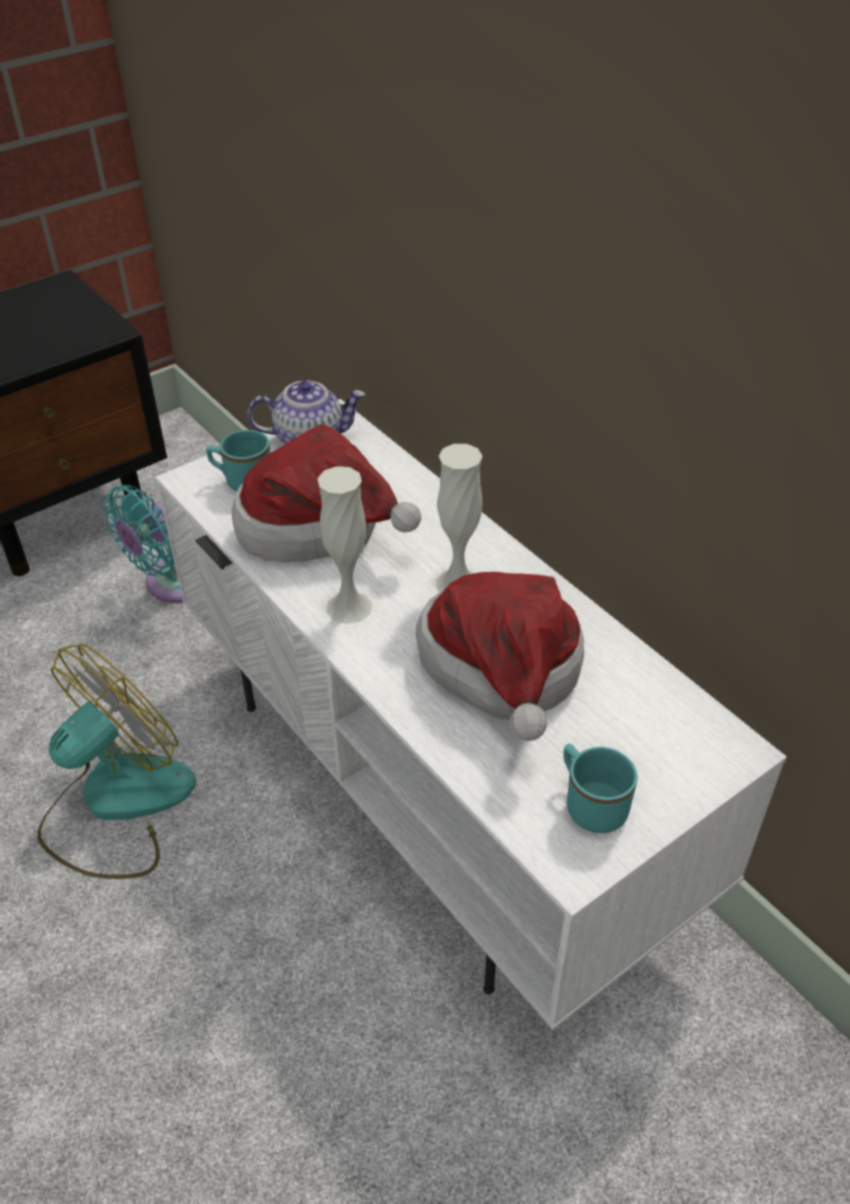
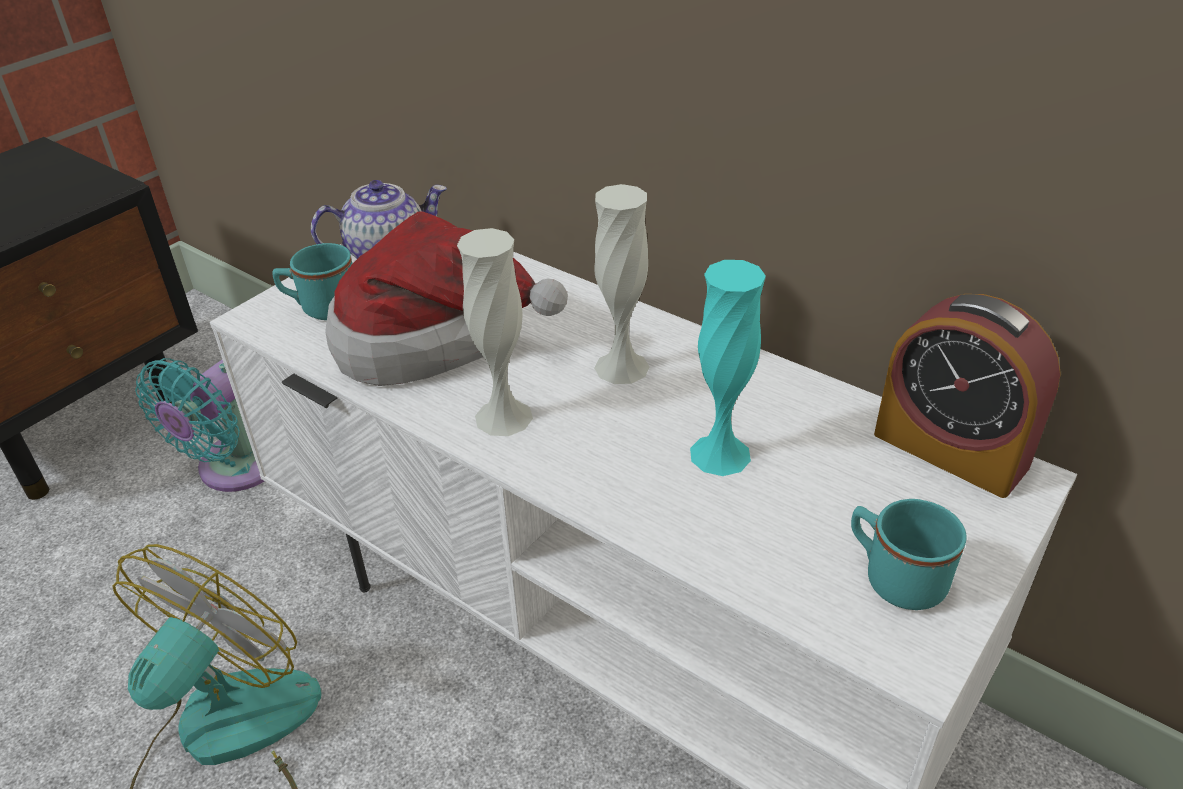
camera: 15 degrees left, 5 degrees down
(503, 675) = (720, 454): hat -> turquoise vase
(691, 713) = (950, 450): none -> alarm clock

